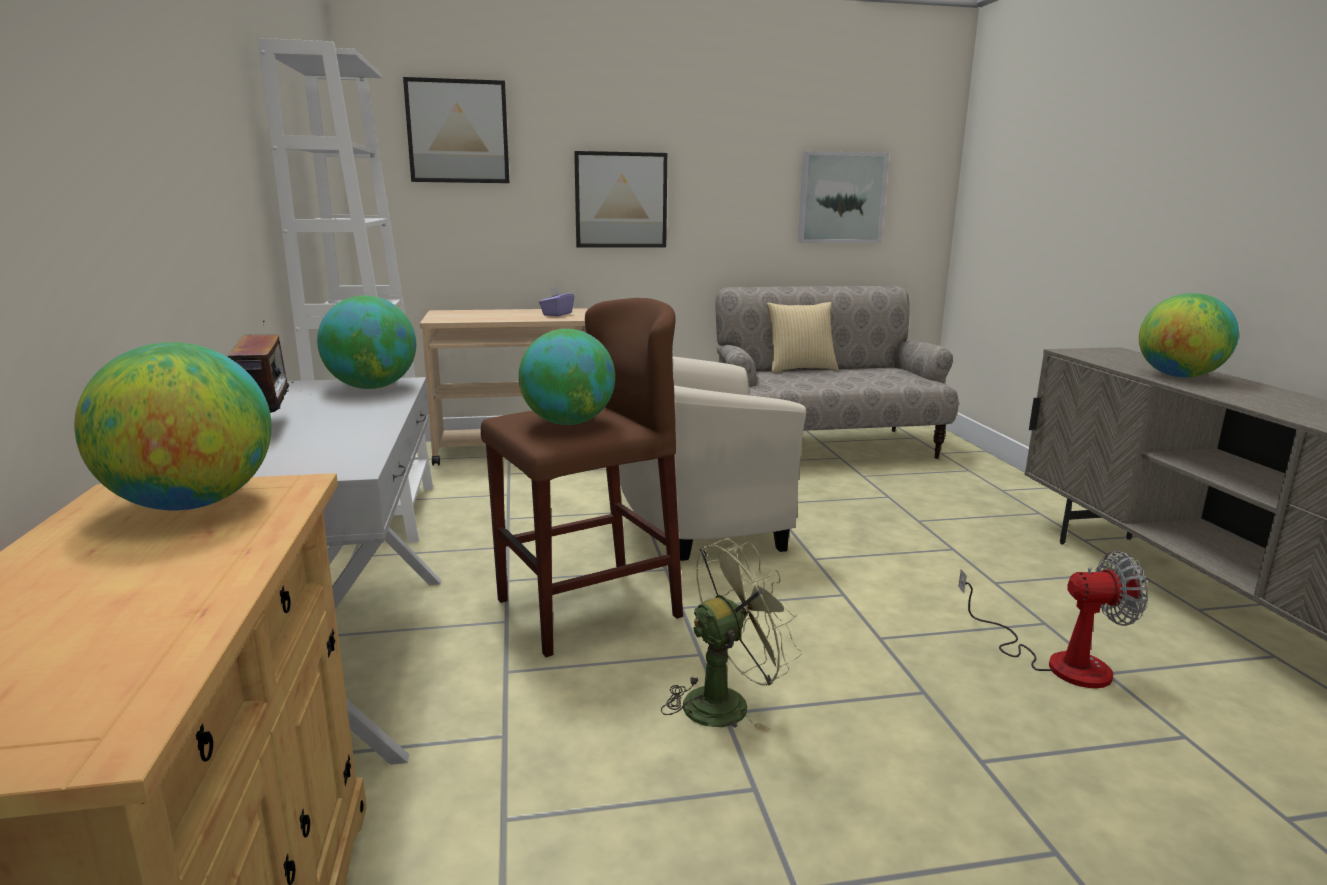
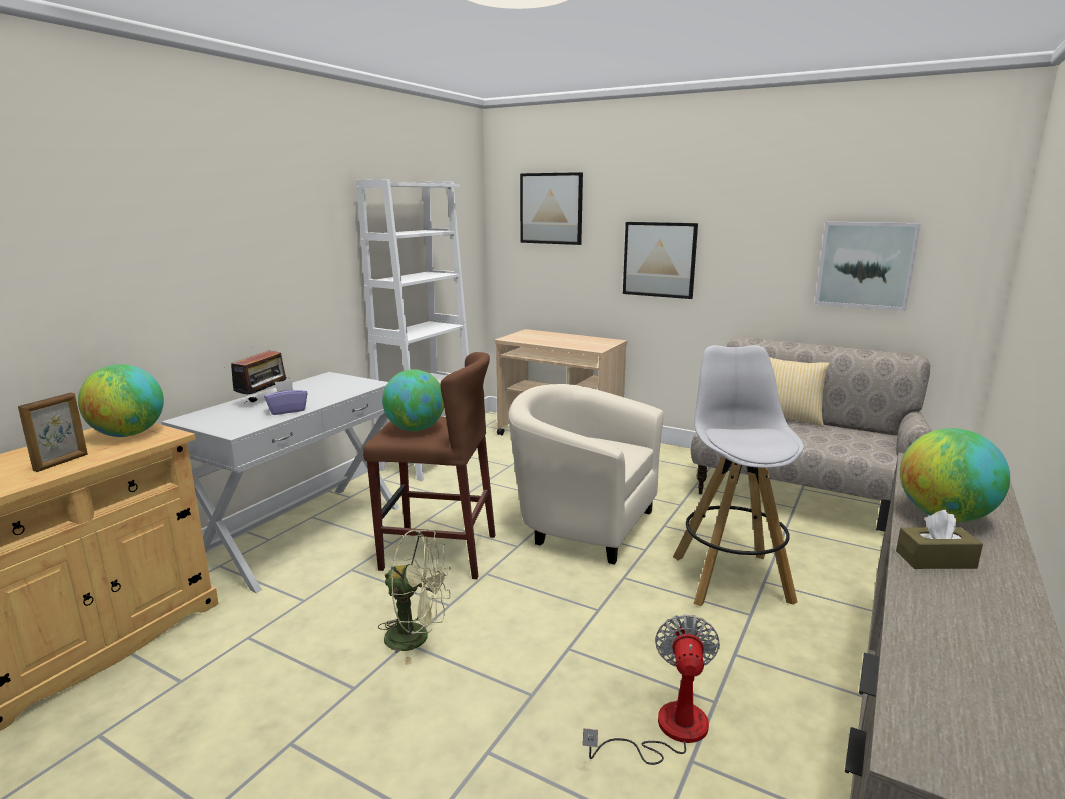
camera: 40 degrees right, 0 degrees up
(179, 573) = (62, 462): none -> picture frame
(372, 387) = (353, 385): globe -> none
(557, 314) = (591, 343): purple tissue box -> purple tissue box (287, 410)
(892, 527) = (730, 577): none -> white stool
(1057, 661) = (667, 730): fan -> fan turned 120 degrees counterclockwise
(1250, 398) = (935, 560): none -> brown tissue box

